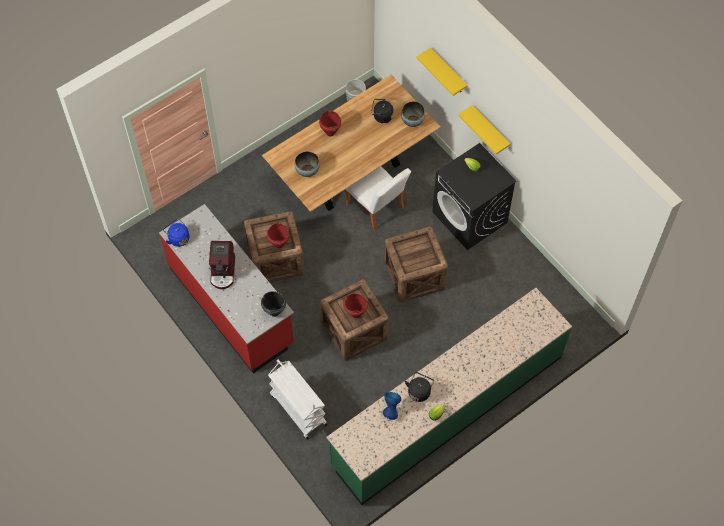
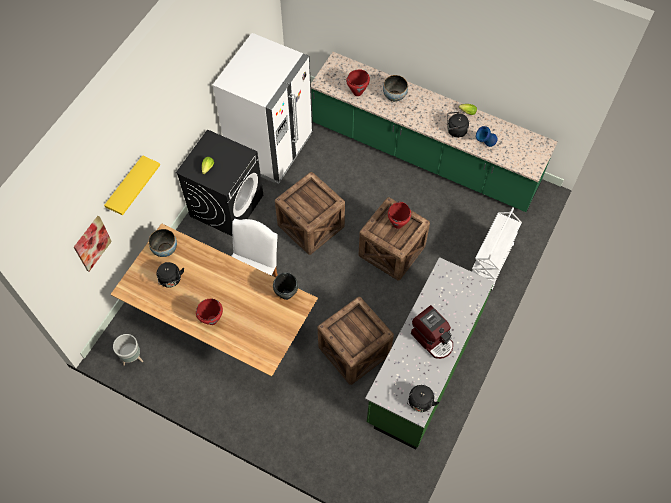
camera: 115 degrees left, 0 degrees up
(178, 238) = (420, 403): blue kettle -> black kettle
(223, 271) = (432, 339): coffee machine -> coffee machine turned 75 degrees clockwise
(231, 305) = (424, 367): red counter -> green counter
(274, 312) = (449, 273): black cooking pot -> black cooking pot (286, 295)
(279, 244) = (361, 321): red cooking pot -> red cooking pot (357, 93)
(307, 171) = (271, 321): bowl -> bowl (394, 96)
(412, 44) = (92, 243): none -> picture
(490, 129) = (173, 143): yellow shelf -> none
(519, 276) = (270, 148): none -> white fridge

